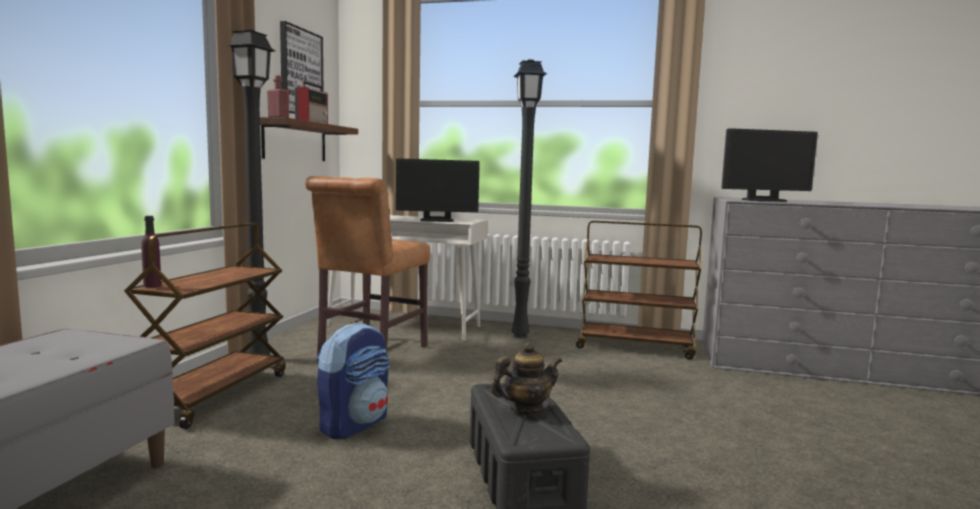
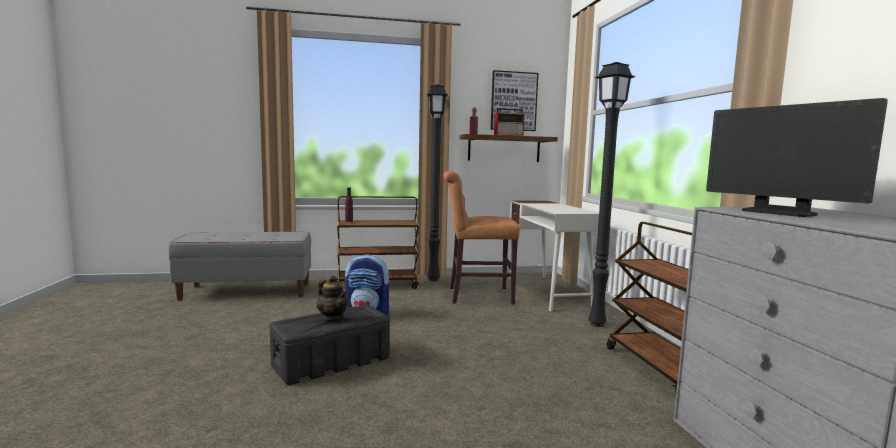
camera: 65 degrees right, 0 degrees up
(437, 220) = (557, 209): monitor -> none

